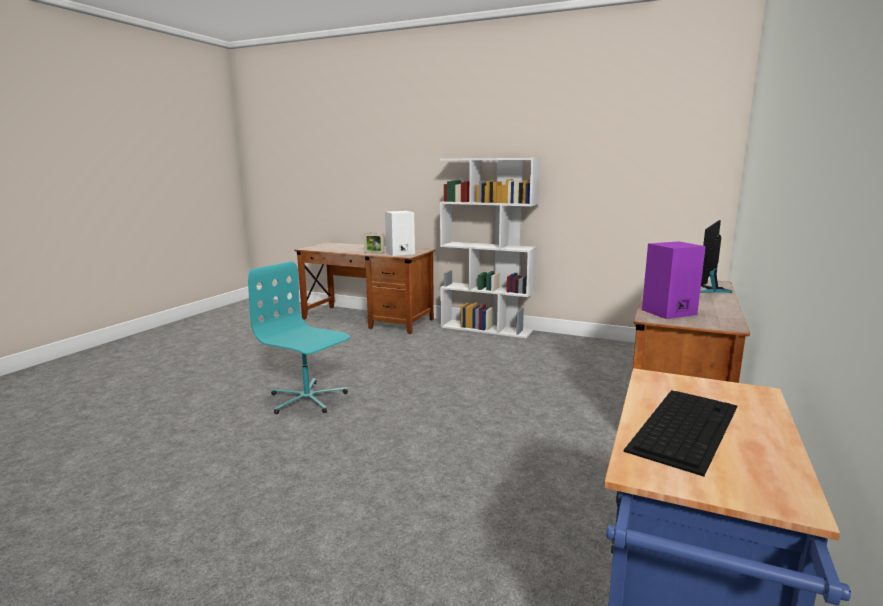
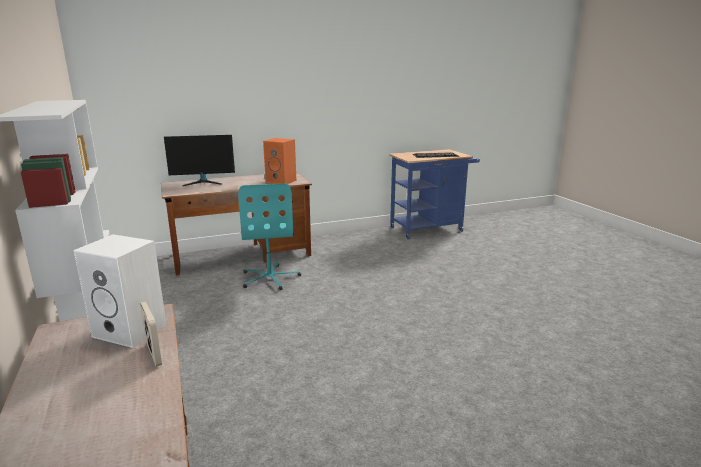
camera: 135 degrees left, 5 degrees up
(307, 399) = (446, 367): turquoise office chair -> turquoise office chair (270, 278)
(668, 312) = (282, 181): purple speaker -> orange speaker

